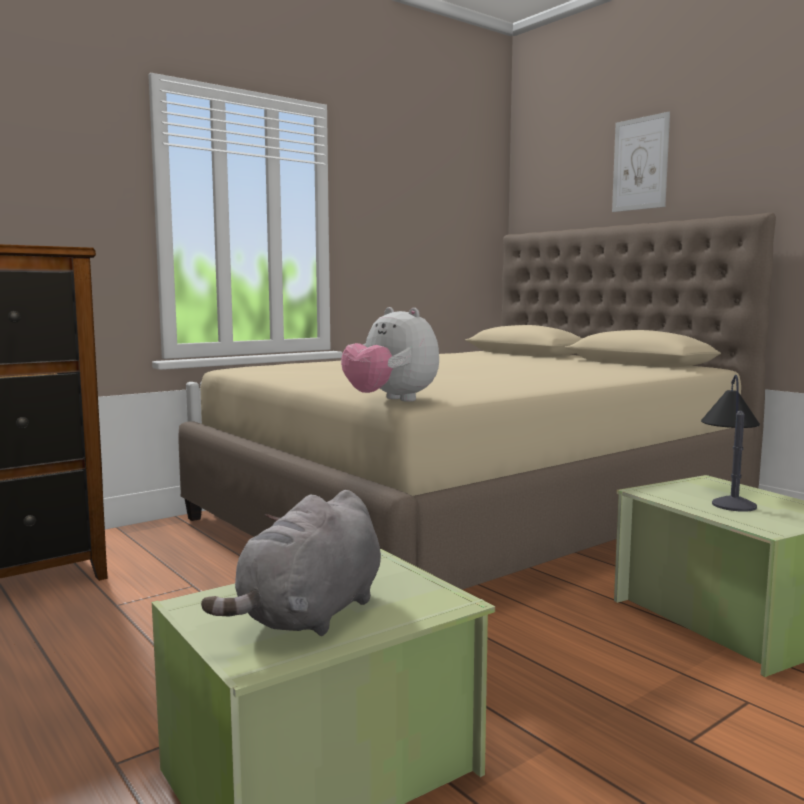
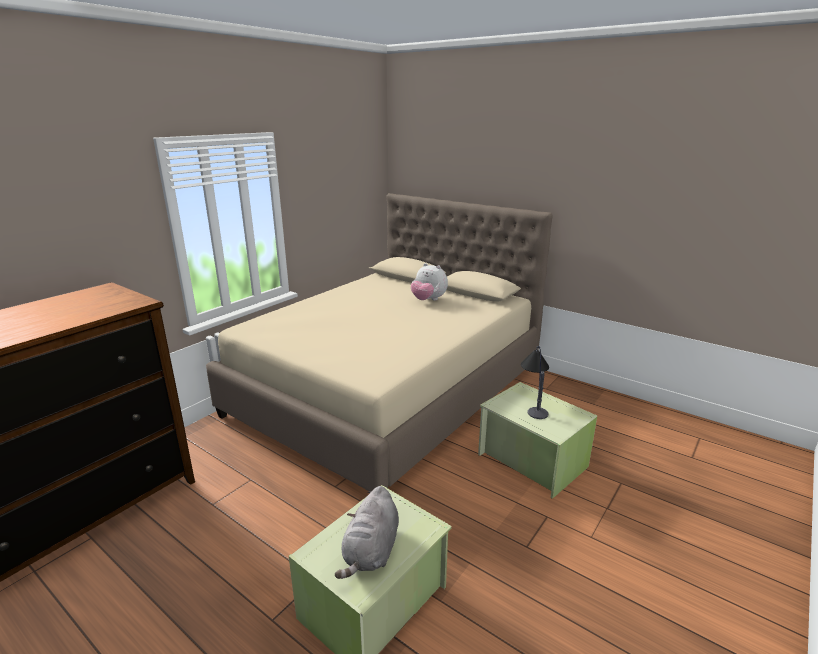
camera: 15 degrees left, 15 degrees up
(391, 400) = (365, 383): plush toy -> plush toy (428, 300)
(640, 163) = (474, 163): picture -> none

